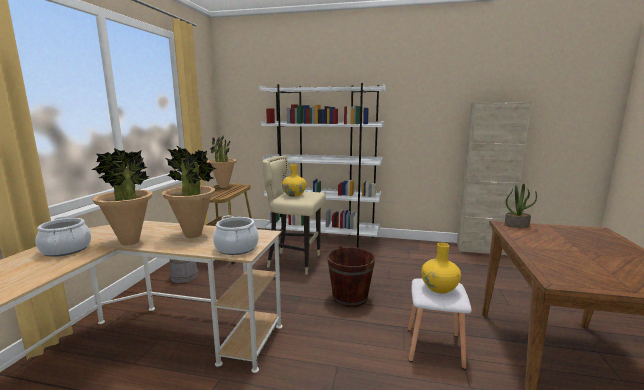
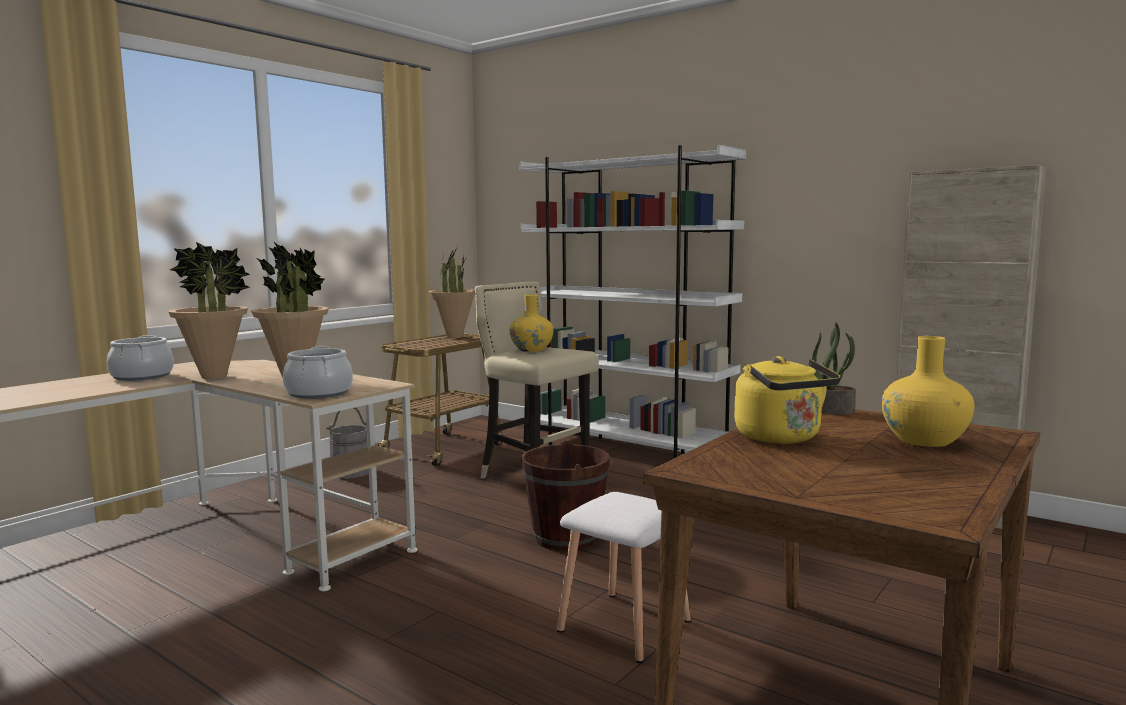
camera: 25 degrees right, 5 degrees down
(439, 288) = (623, 505): yellow vase -> yellow vase (924, 440)
(541, 248) = (781, 438): none -> yellow kettle

